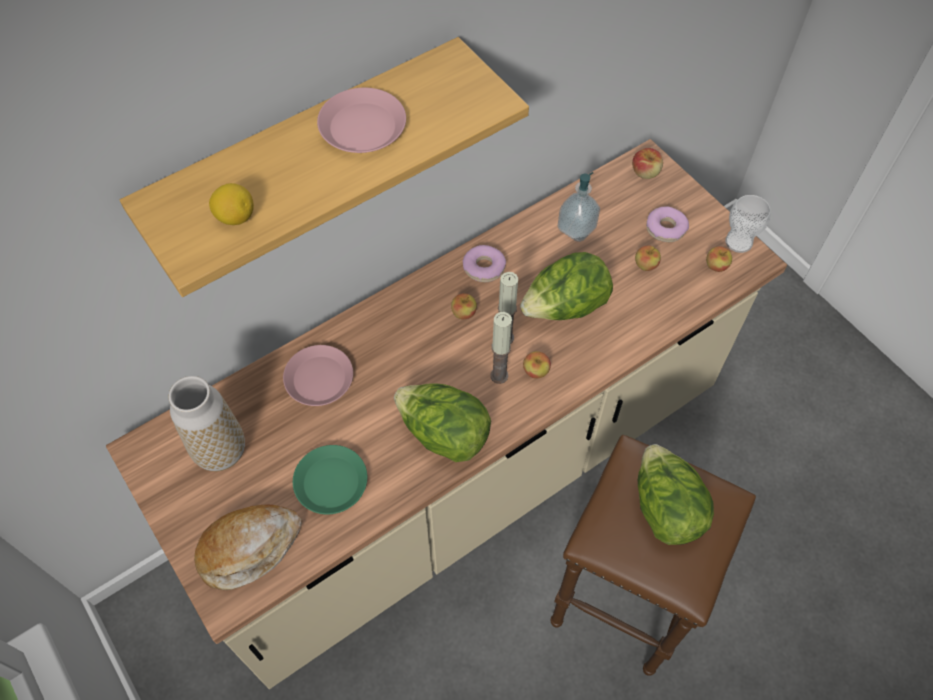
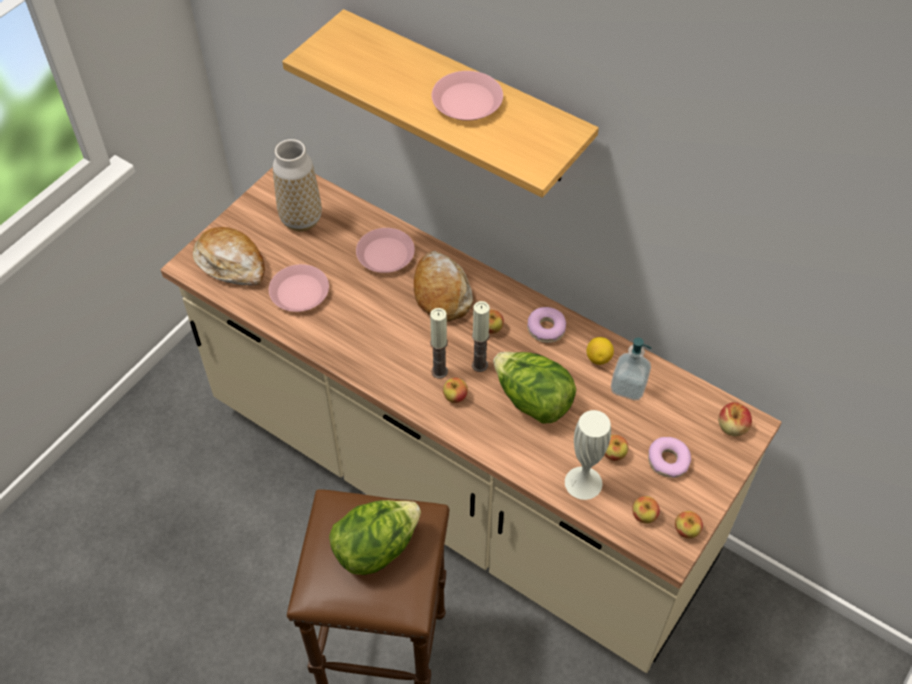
camera: 70 degrees right, 5 degrees down
(235, 217) = (351, 66): lemon -> lemon (598, 358)
(331, 483) = (299, 292): green plate -> pink plate
(397, 342) = (441, 293): none -> bread
(443, 434) = (368, 350): lettuce -> none
(669, 299) = (583, 482): none -> white vase
(738, 242) = (686, 530): cup -> apple

